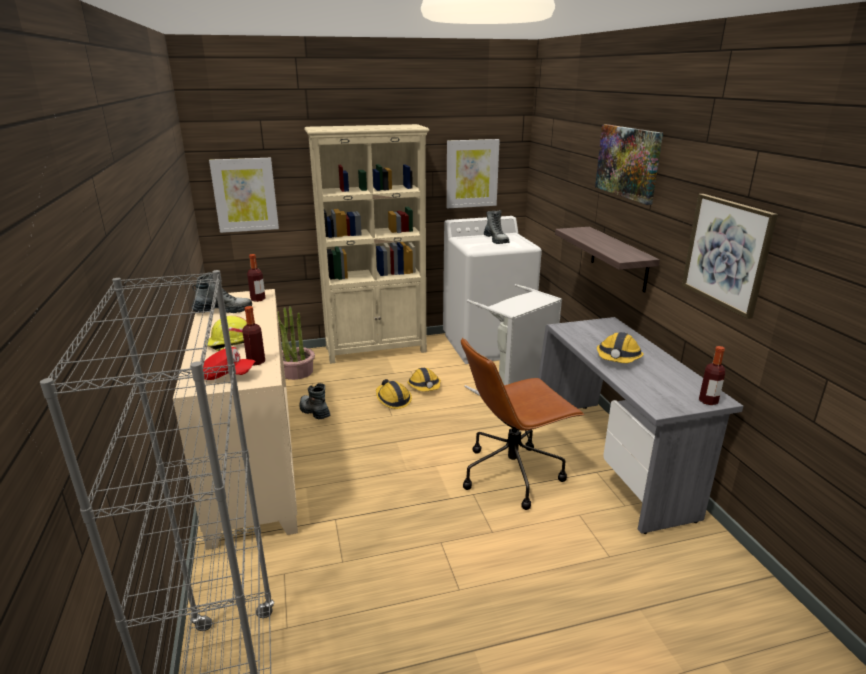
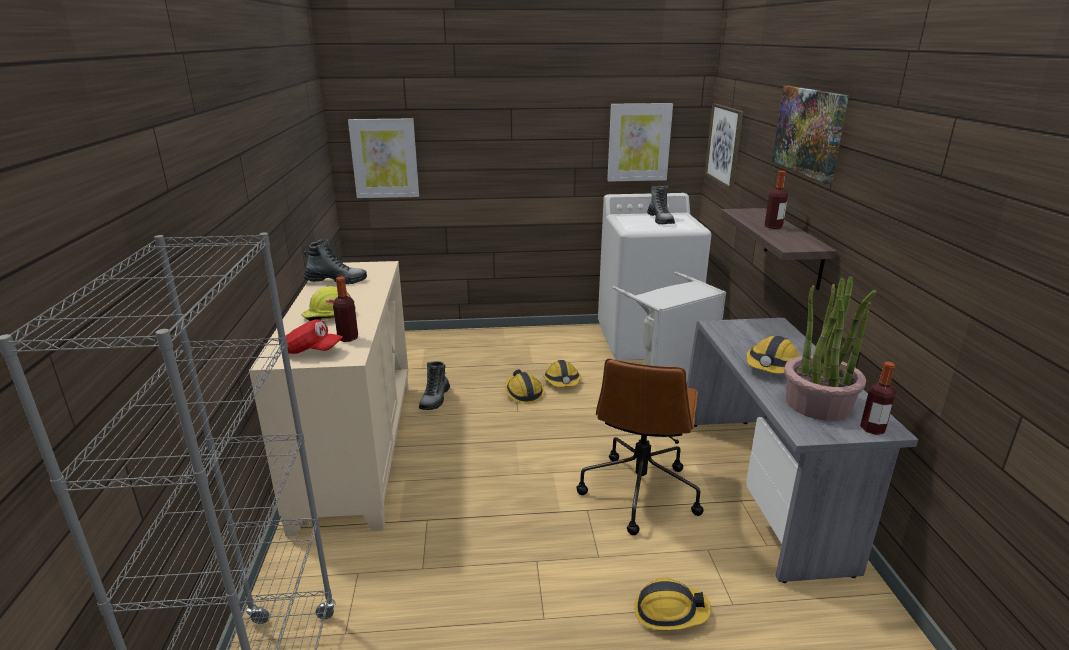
camera: 10 degrees right, 0 degrees up
(258, 299) = (376, 271): bottle -> bottle (773, 227)
(296, 372) = (427, 354): potted plant -> potted plant (818, 404)
(314, 412) = (435, 399): boot -> boot turned 135 degrees counterclockwise
(376, 349) = (519, 336): beige bookcase -> none
(513, 473) = (639, 491): brown office chair -> brown office chair turned 60 degrees counterclockwise
(561, 569) = (669, 611): none -> hard hat
(727, 253) = (911, 246): picture -> picture (724, 145)

